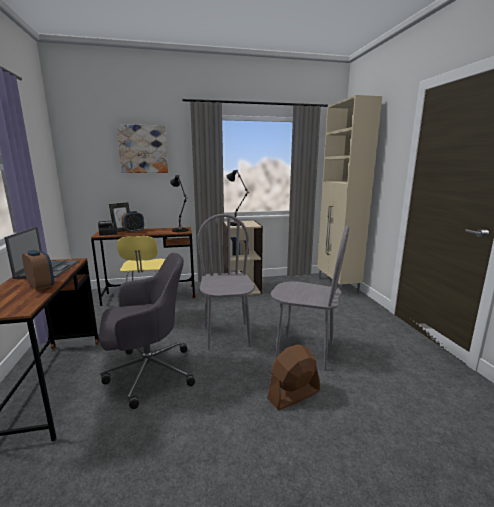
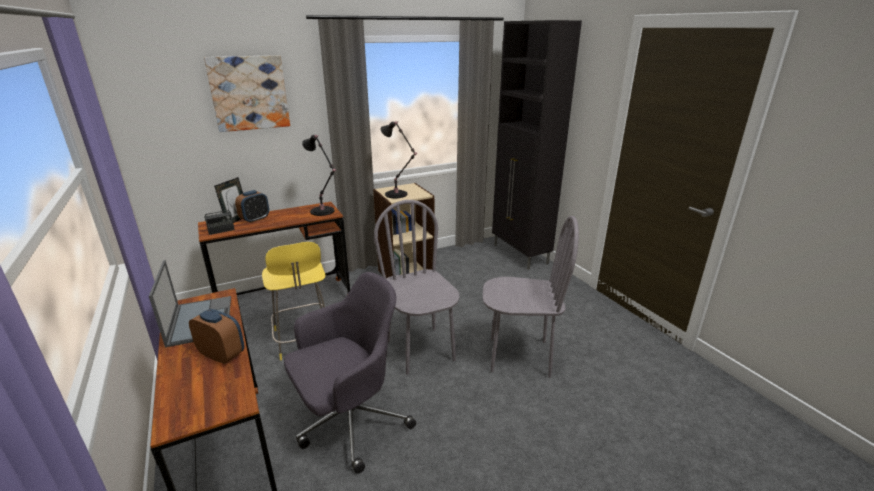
camera: 15 degrees left, 10 degrees up
(293, 395) = (529, 416): brown fan -> none
(337, 285) = (520, 255): beige cabinet -> black cabinet

